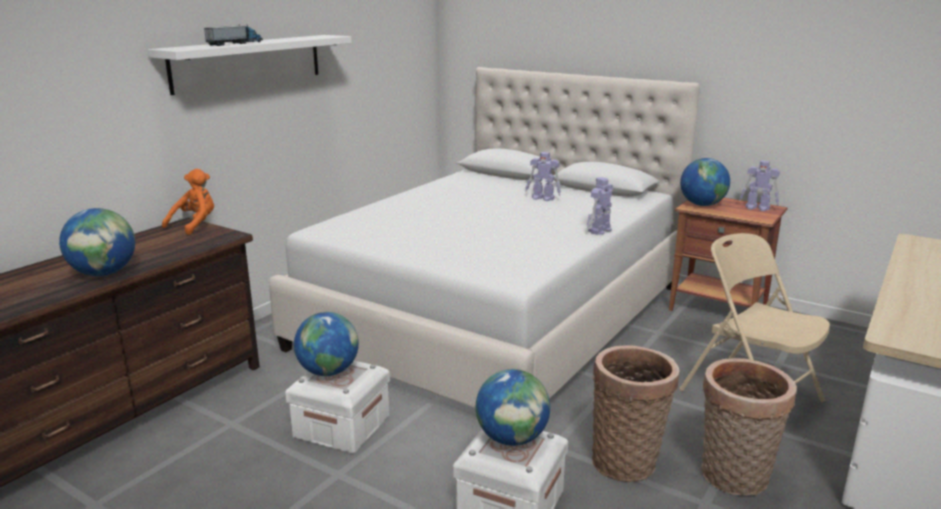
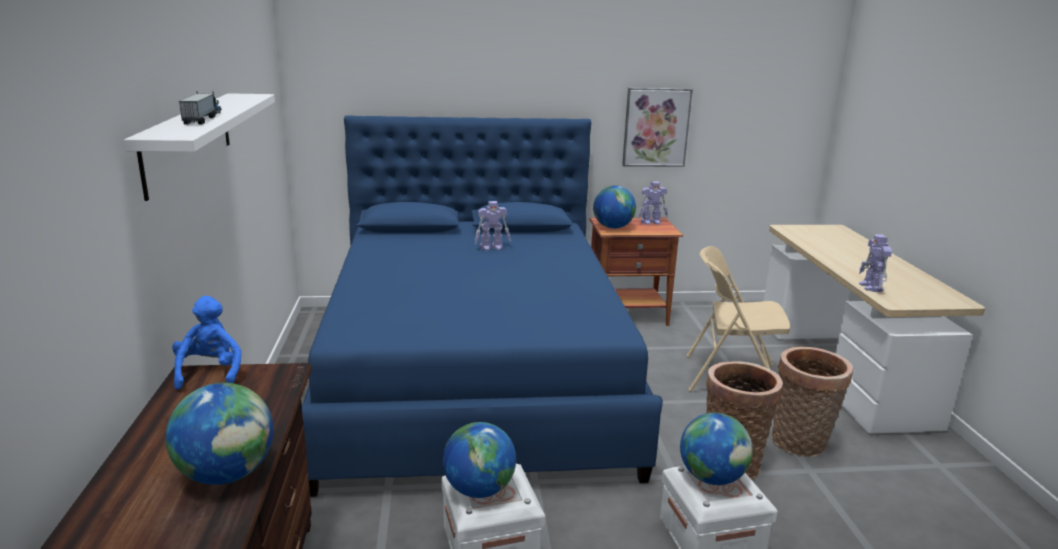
camera: 40 degrees left, 0 degrees up
(195, 225) = (210, 373): orange plush toy -> blue plush toy
(496, 316) = (474, 378): white bed -> blue bed
(599, 230) = (592, 269): toy robot -> toy robot (871, 287)
(783, 98) = (656, 127): none -> picture

